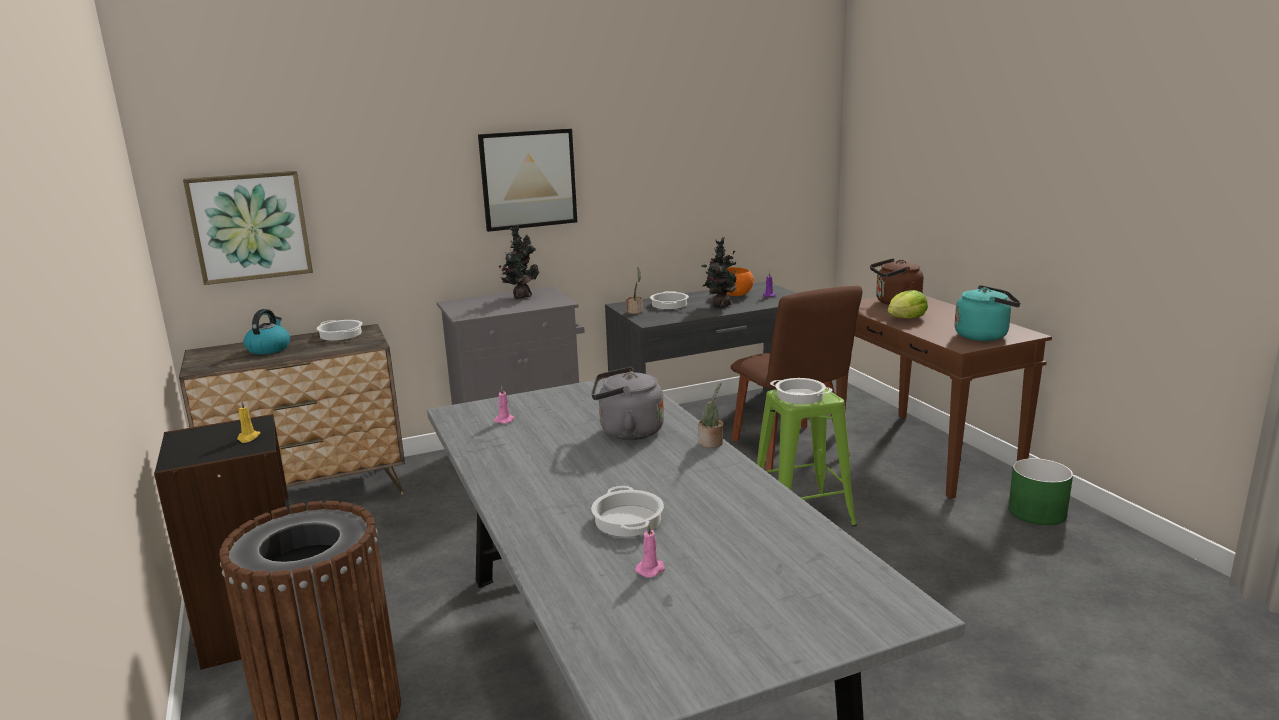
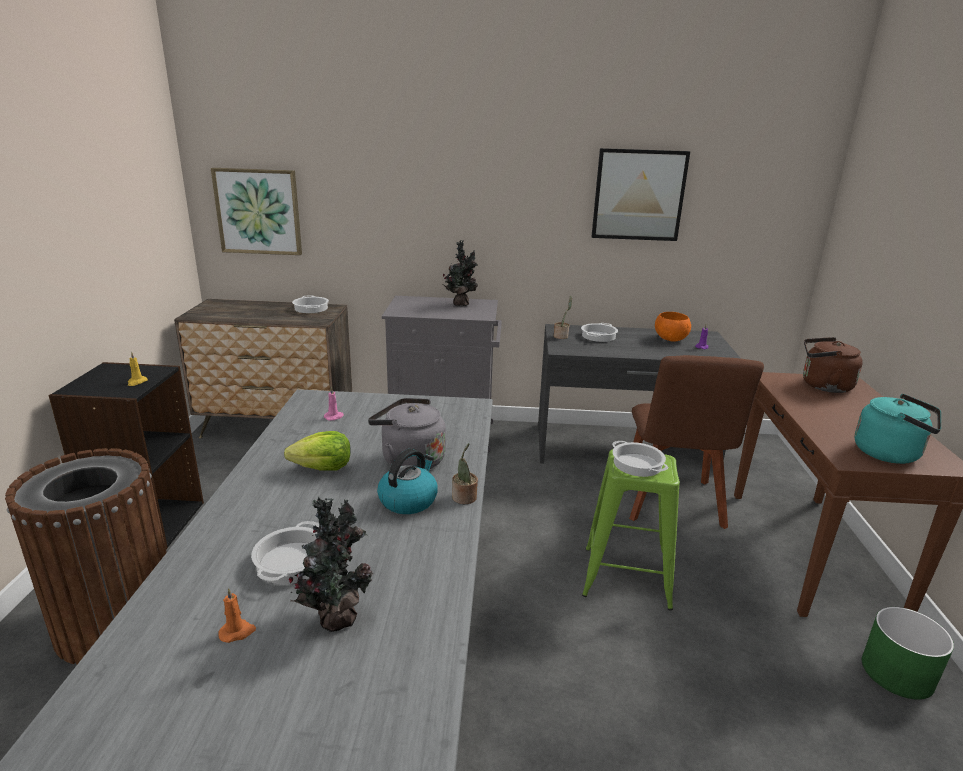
camera: 25 degrees right, 5 degrees up
(269, 349) = (253, 309): kettle -> kettle (408, 500)
(528, 179) = (487, 201): picture -> picture (638, 195)
(651, 569) = (237, 632): pink candle -> orange candle
(719, 305) = (642, 347): potted plant -> potted plant (335, 617)
(906, 319) = (815, 408): lettuce -> lettuce (323, 468)

